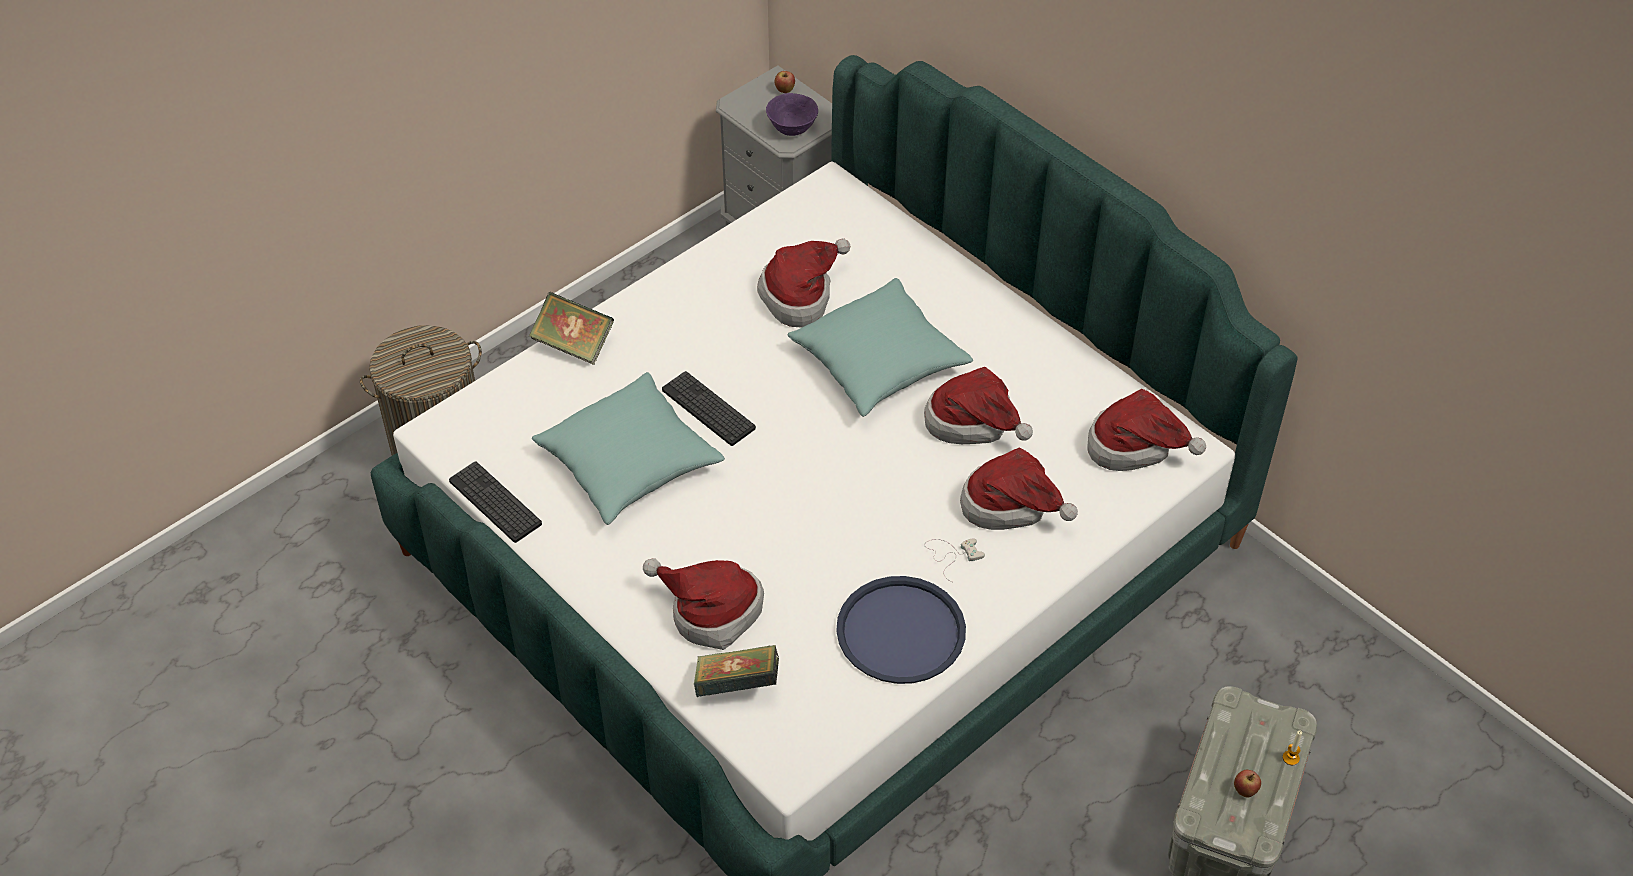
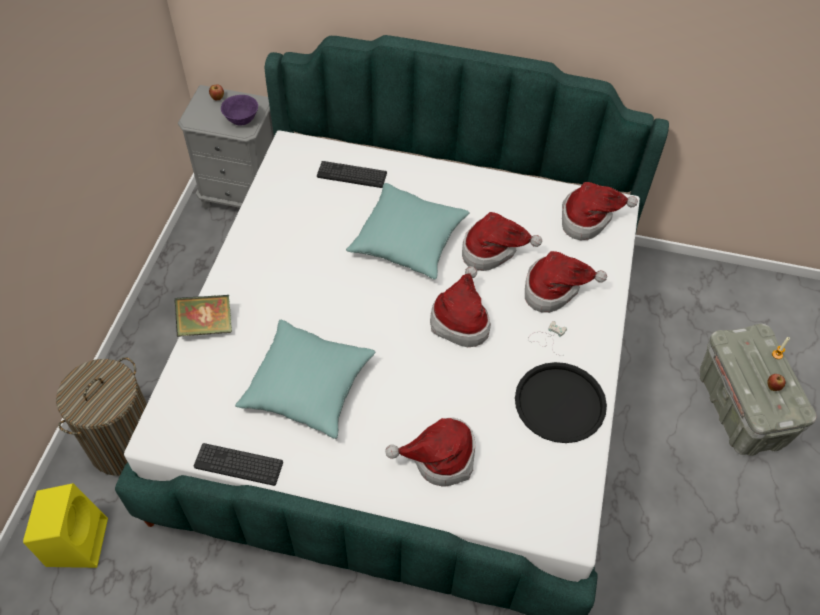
camera: 35 degrees left, 5 degrees up
(323, 527) = (77, 540): none -> yellow speaker
(708, 409) = (329, 323): keyboard -> keyboard (352, 175)
(737, 686) = (496, 498): book -> none
(800, 295) = (327, 222): hat -> hat (460, 320)
(901, 631) = (560, 403): blue tray -> black tray

